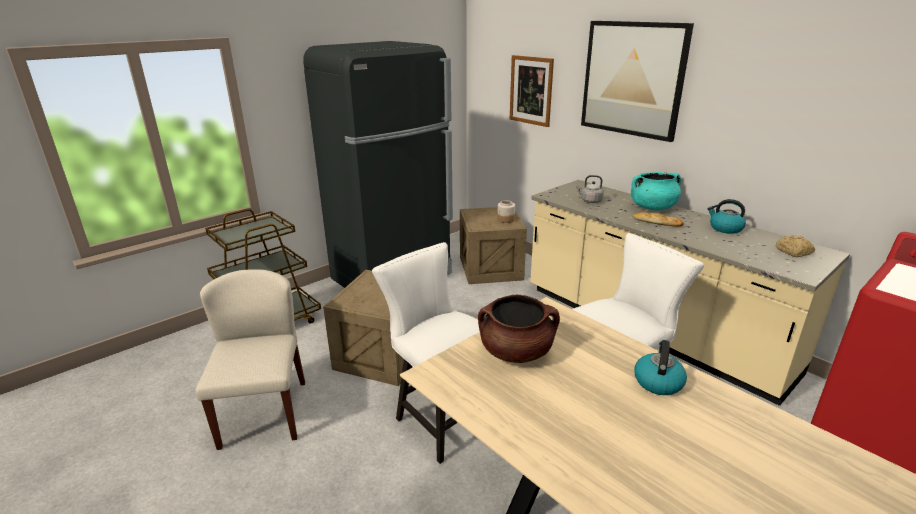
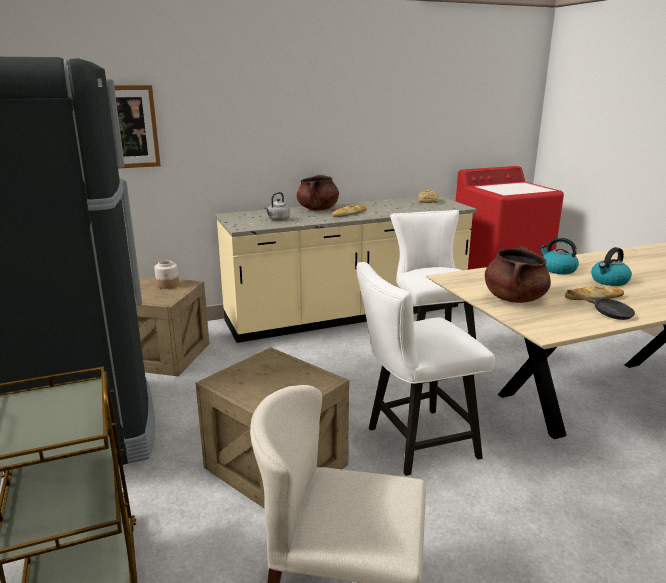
camera: 70 degrees left, 5 degrees down
(515, 421) = (607, 313): none -> black frying pan
(566, 411) = (593, 297): none -> bread
(632, 79) = (256, 97): picture -> none
(652, 207) = (318, 209): turquoise cooking pot -> brown cooking pot
(725, 228) = (378, 204): kettle -> kettle (609, 281)

